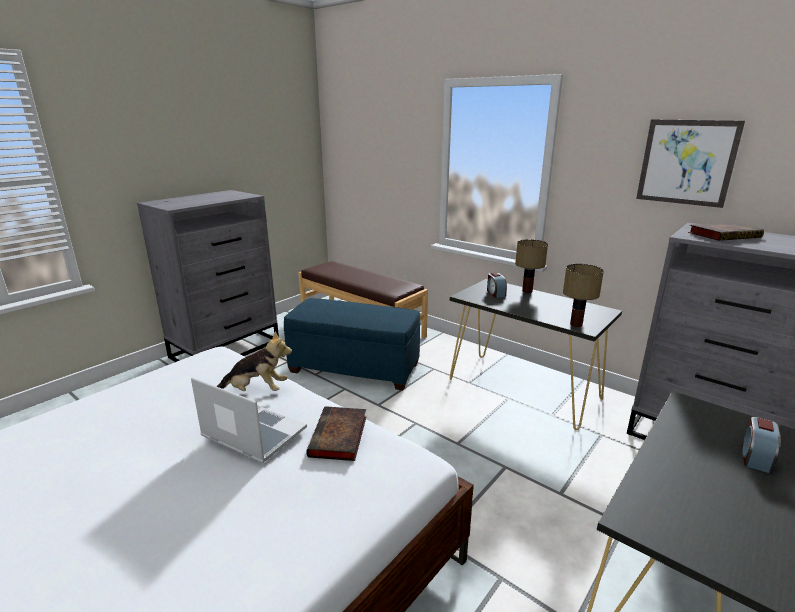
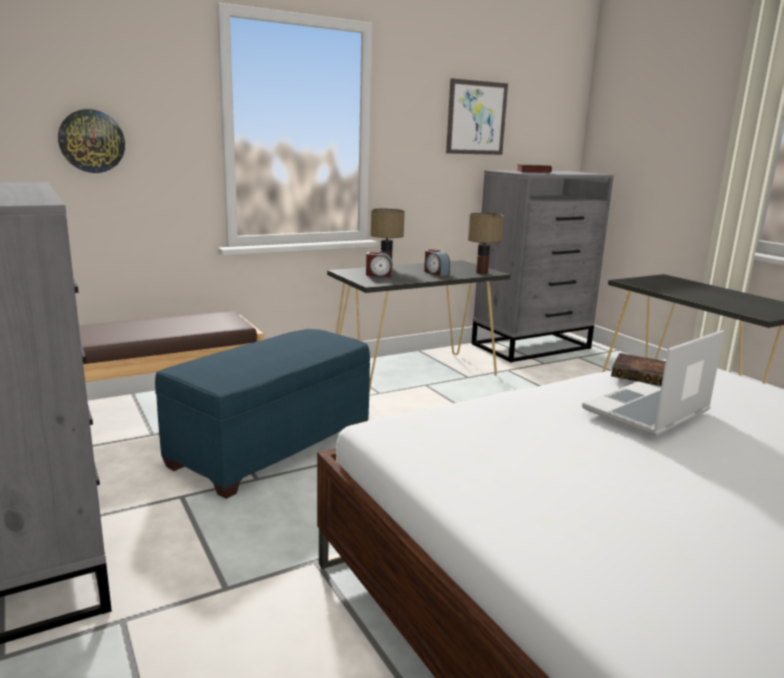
camera: 70 degrees left, 5 degrees down
(256, 390) = (532, 407): plush toy -> none
(380, 169) = (91, 141): none -> wall clock
(755, 457) = (691, 286): alarm clock -> alarm clock (435, 273)

